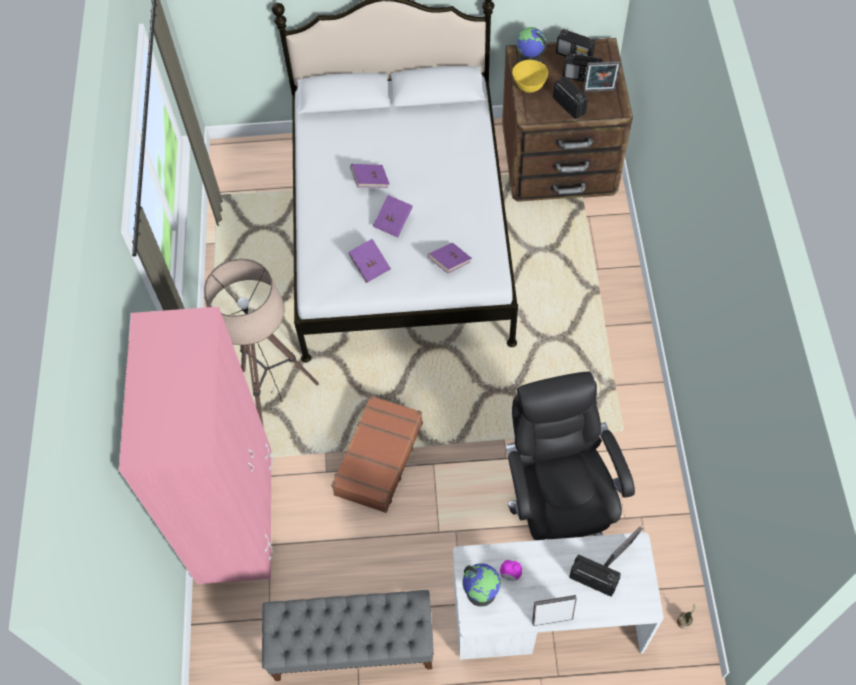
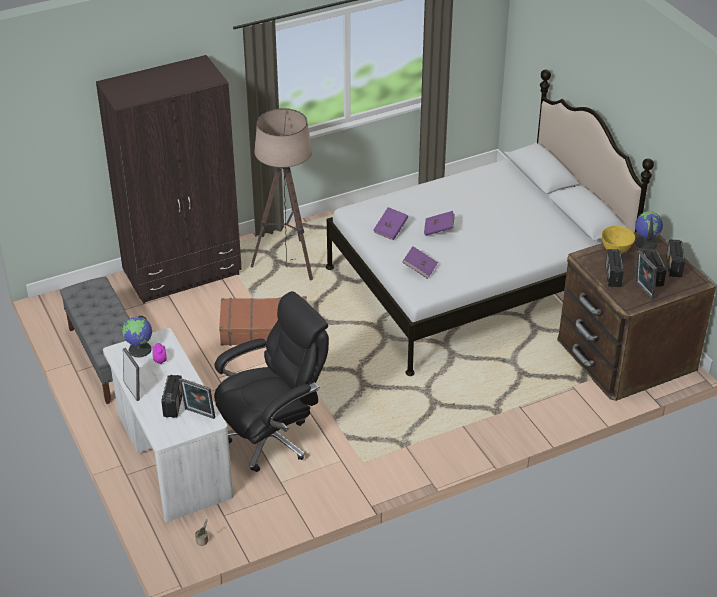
camera: 65 degrees right, 20 degrees down
(238, 517) = (183, 275): pink wardrobe -> brown wardrobe
(370, 181) = (470, 208): purple book -> none
(569, 105) = (612, 277): radio -> radio turned 150 degrees clockwise

